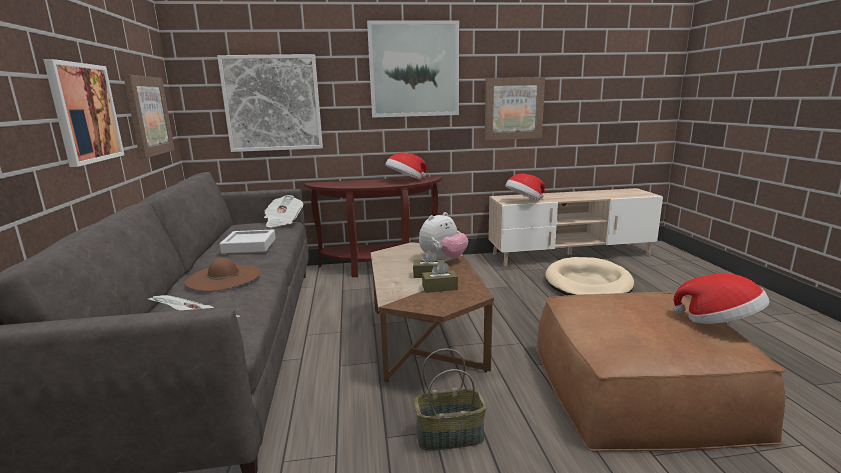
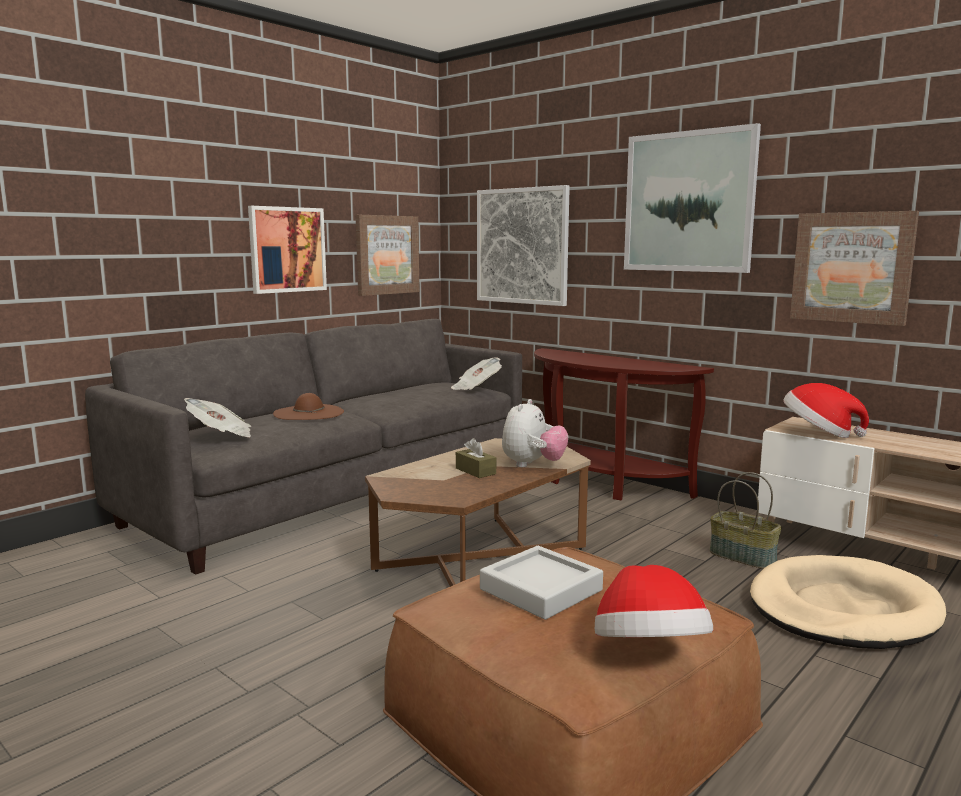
camera: 50 degrees right, 5 degrees down
(249, 246) = (393, 398): grey tray -> grey tray (541, 590)
(405, 180) = (645, 364): hat -> none
(440, 288) = (448, 483): brown tissue box -> none
(443, 259) = (532, 465): plush toy -> plush toy turned 75 degrees counterclockwise
(450, 435) = (326, 628): basket -> basket (743, 556)

